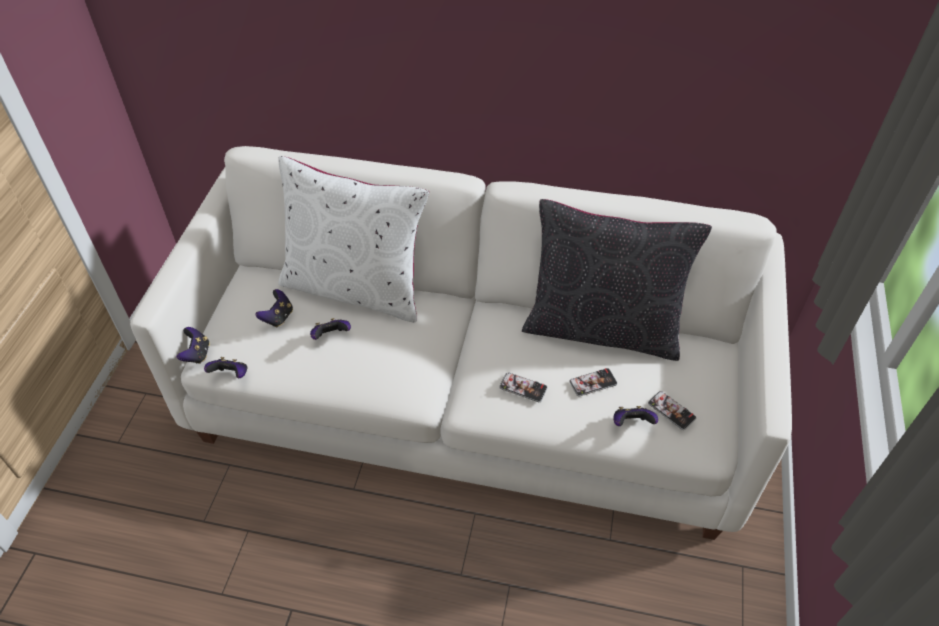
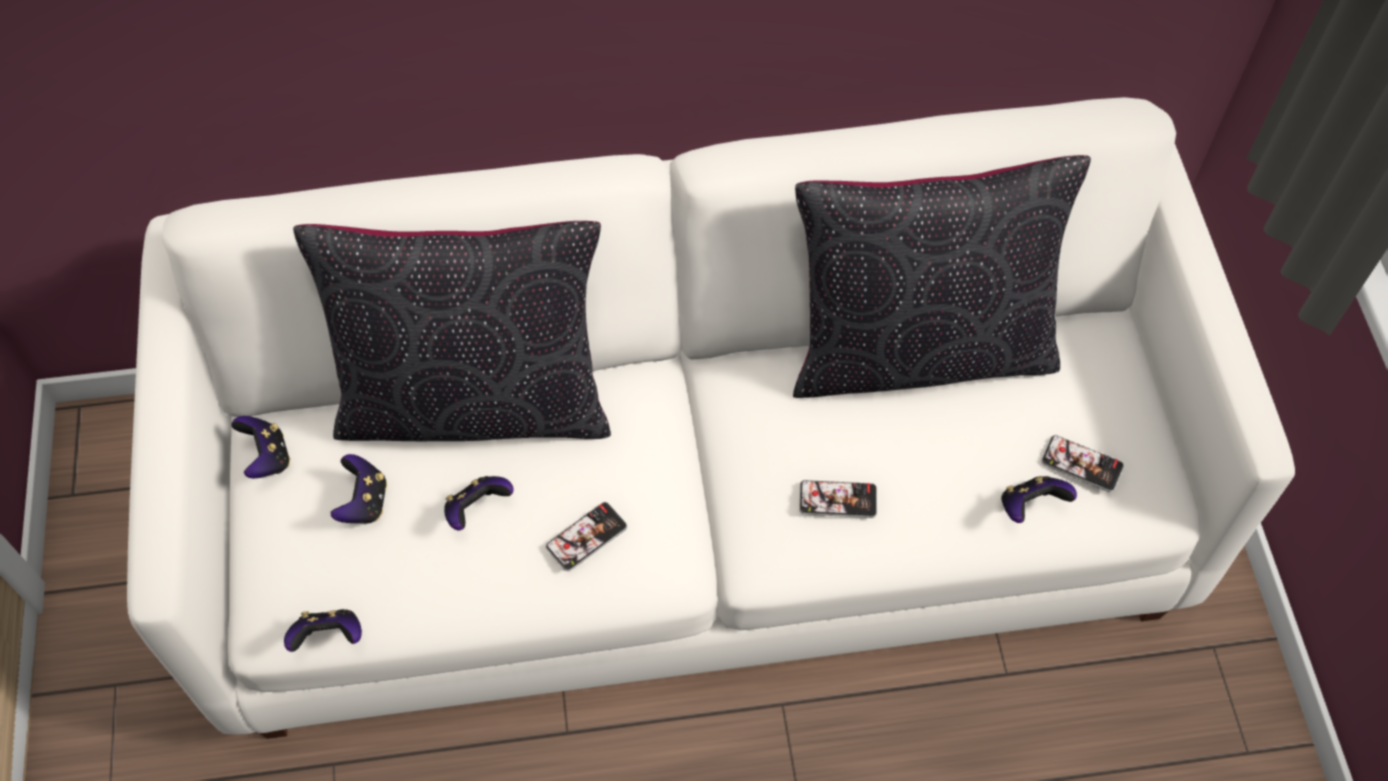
camera: 20 degrees left, 10 degrees up
(197, 354) = (245, 617): game controller -> game controller (267, 458)
(355, 287) = (475, 401): white pillow -> black pillow
(593, 383) = (944, 454): phone -> phone (586, 537)

